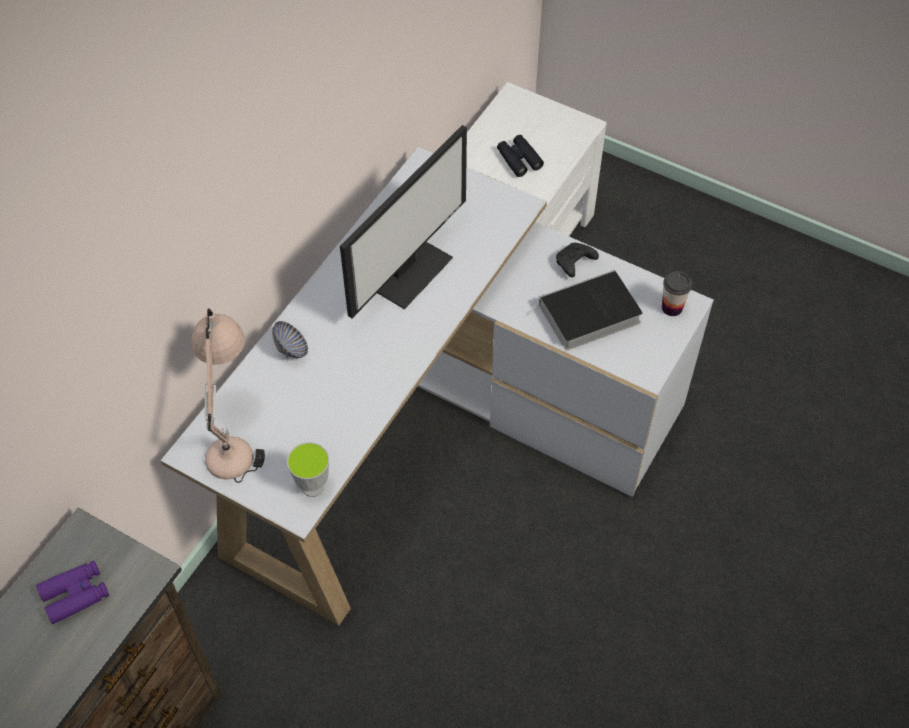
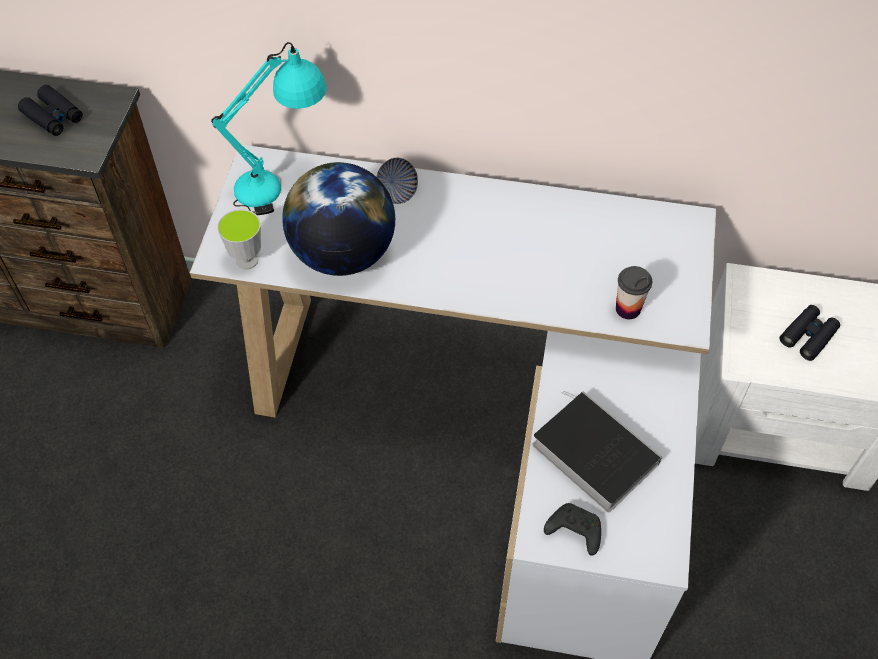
camera: 70 degrees right, 0 degrees up
(75, 595) = (53, 116): purple binoculars -> black binoculars
(234, 435) = (283, 184): beige table lamp -> turquoise table lamp
(342, 409) = (343, 254): none -> globe
(408, 270) = (540, 252): monitor -> none
(574, 263) = (659, 419): black game controller -> black game controller (573, 531)
(672, 307) = (649, 542): cup -> cup (628, 309)

